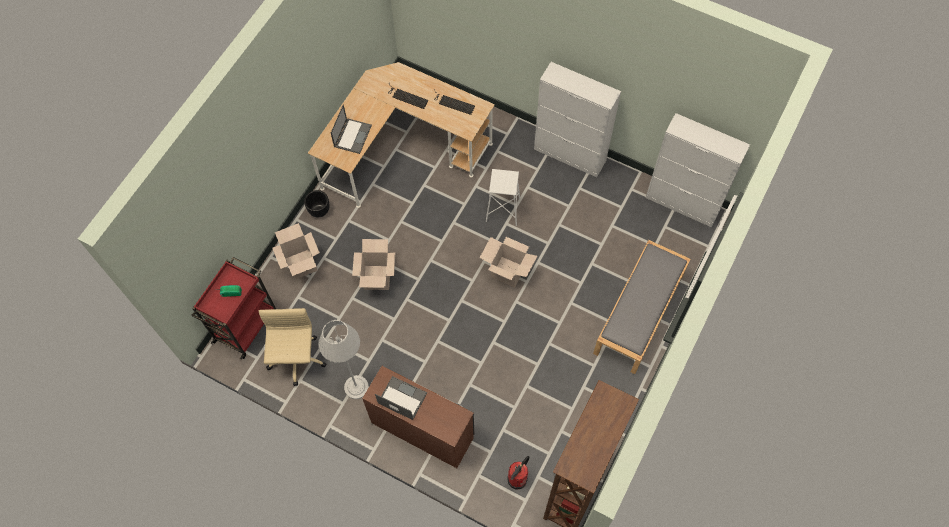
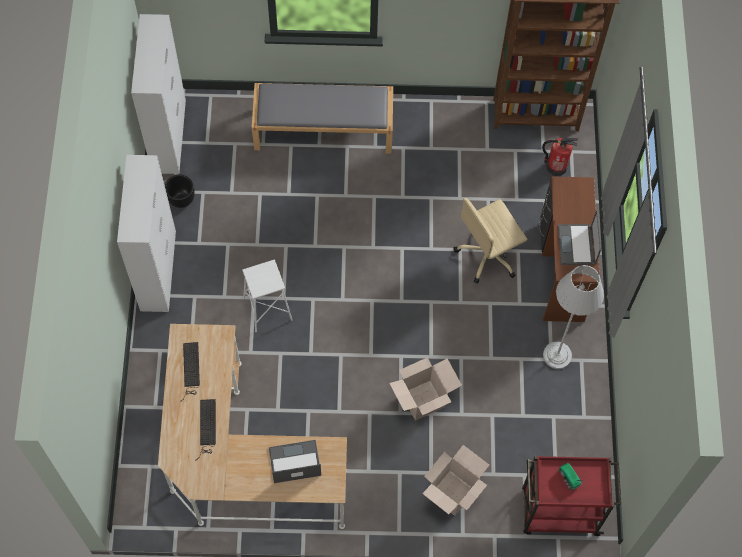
camera: 120 degrees left, 0 degrees up
(296, 360) = (564, 433): beige office chair -> beige office chair (488, 255)
(319, 211) = (373, 511): black planter -> black planter (181, 199)
(508, 272) = (342, 270): cardboard box -> none

